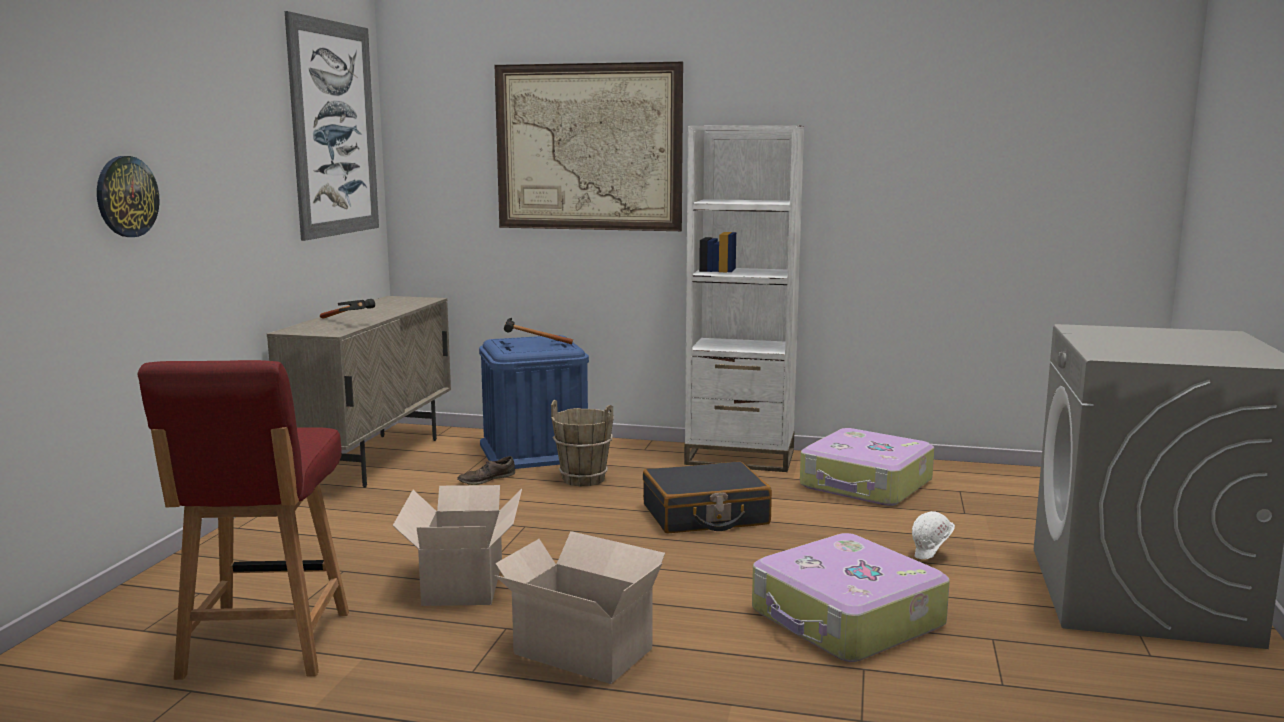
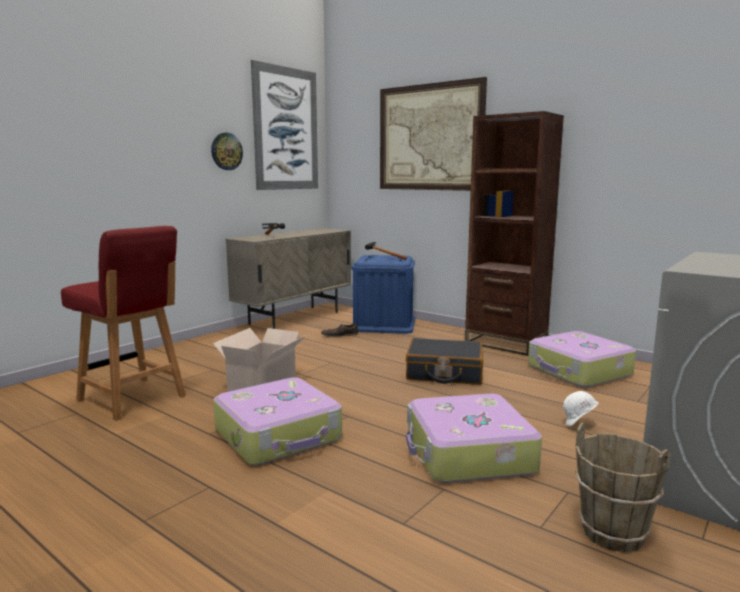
camera: 25 degrees right, 0 degrees up
(126, 196) = (127, 154): wall clock -> wall clock (226, 151)
(265, 646) = (133, 399): red chair -> red chair turned 75 degrees counterclockwise
(580, 650) = (279, 435): cardboard box -> suitcase
(583, 479) = (393, 342): brown bucket -> brown bucket (613, 533)
(740, 457) = (505, 343): white bookcase -> brown bookcase

